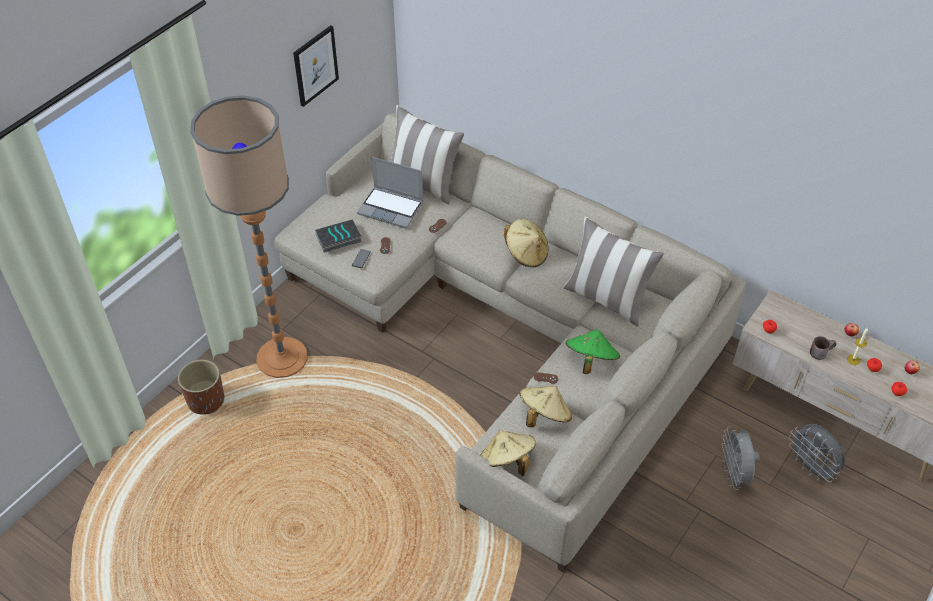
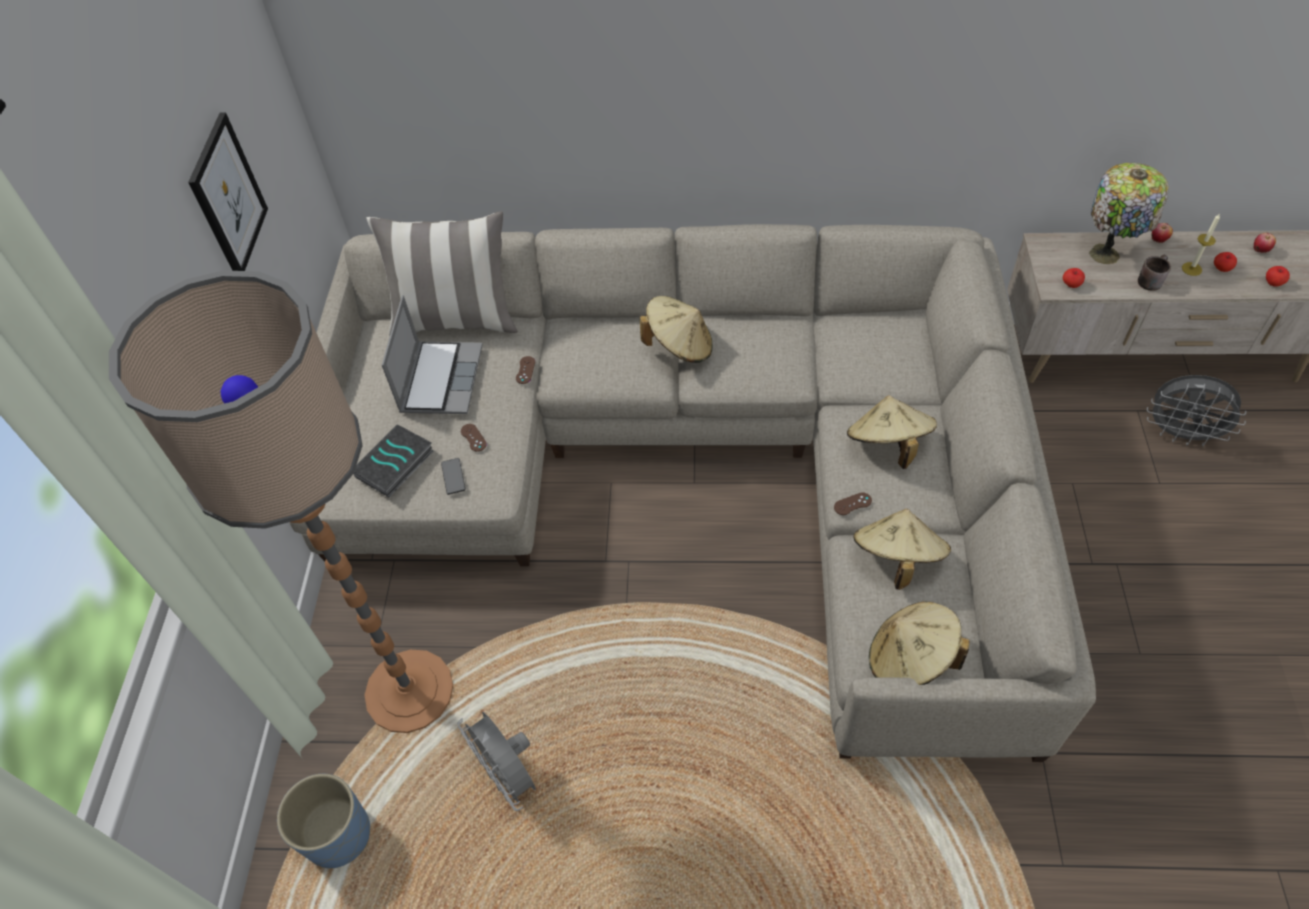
camera: 30 degrees left, 5 degrees up
(206, 400) = (337, 834): brown planter -> blue planter
(391, 208) = (440, 378): laptop -> laptop turned 75 degrees counterclockwise
(590, 360) = (887, 445): green hat -> beige hat
(607, 299) = (833, 351): pillow -> none
(734, 474) = (1112, 494): grey fan -> grey fan (509, 775)
(809, 326) = (1107, 254): none -> table lamp

